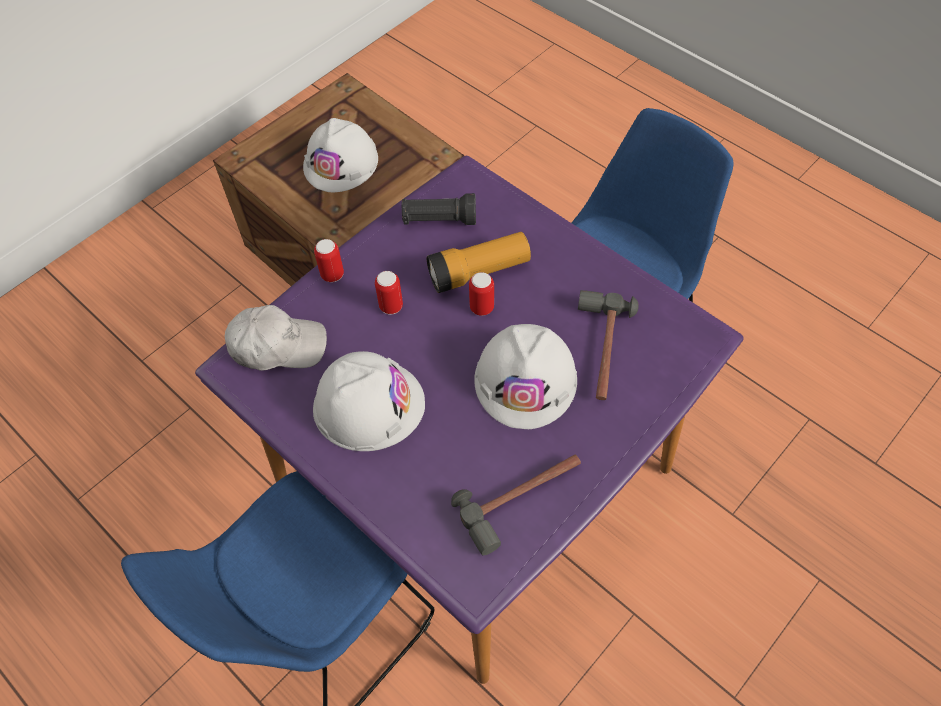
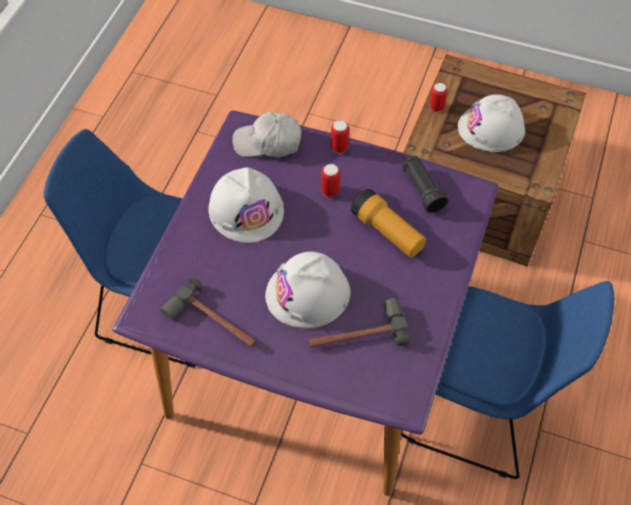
camera: 65 degrees right, 0 degrees up
(278, 345) = (268, 142): white cap -> white cap turned 120 degrees clockwise
(481, 308) = (356, 245): can -> can (436, 107)

